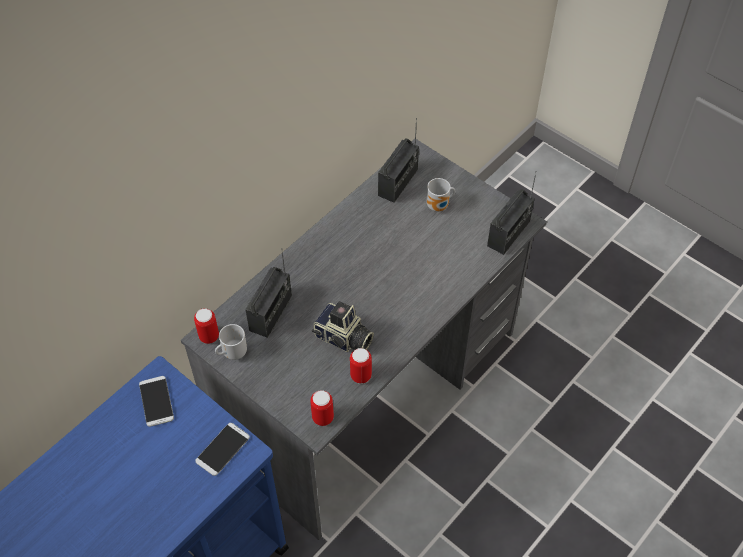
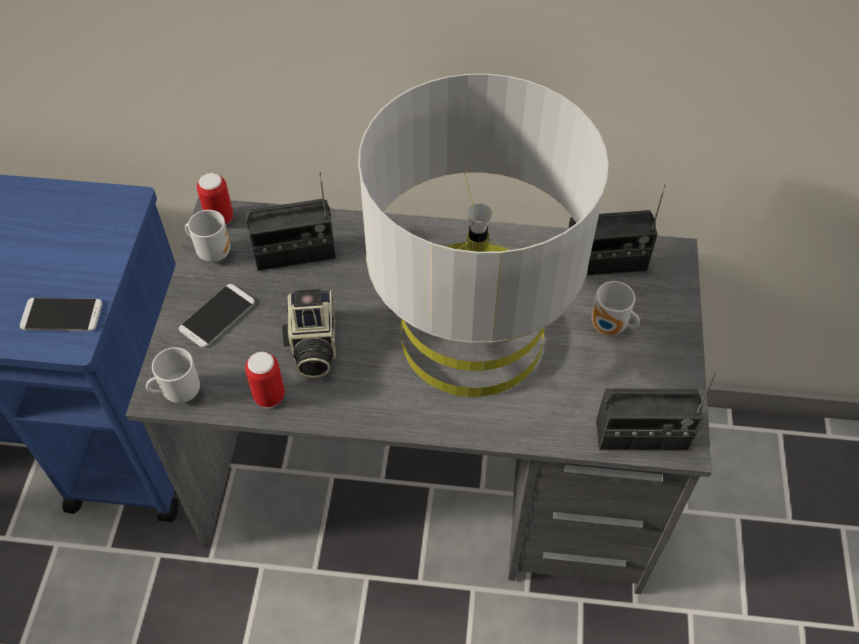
camera: 55 degrees right, 0 degrees up
(156, 401) = (90, 220): phone -> phone (217, 316)
(323, 417) = (179, 391): can -> mug
(397, 265) = (471, 337): none -> grey table lamp

